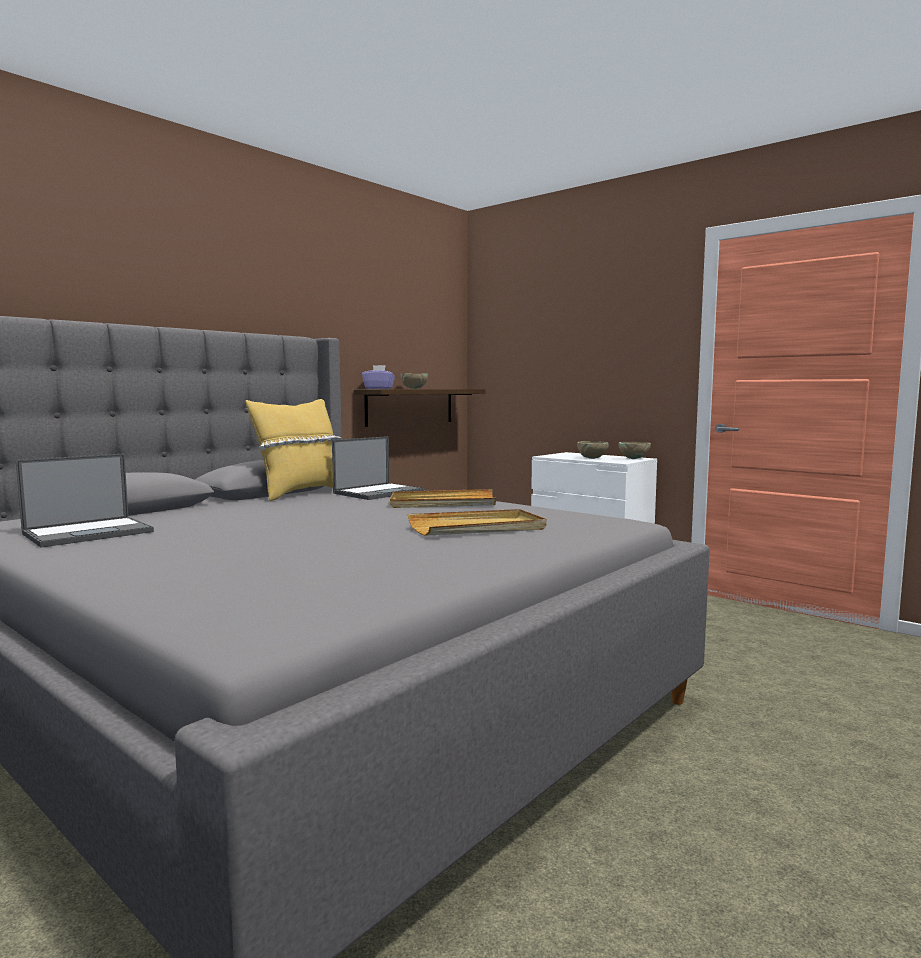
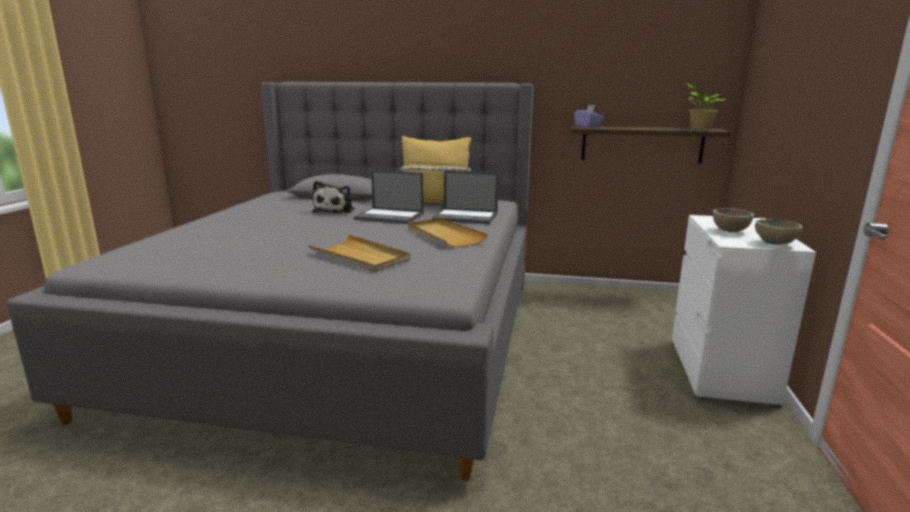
camera: 60 degrees right, 10 degrees up
(89, 532) = (277, 205): laptop -> laptop (390, 216)
(219, 517) = (336, 211): none -> plush toy
(414, 388) = (632, 128): beige bowl -> none
(457, 388) = (699, 129): none -> potted plant

